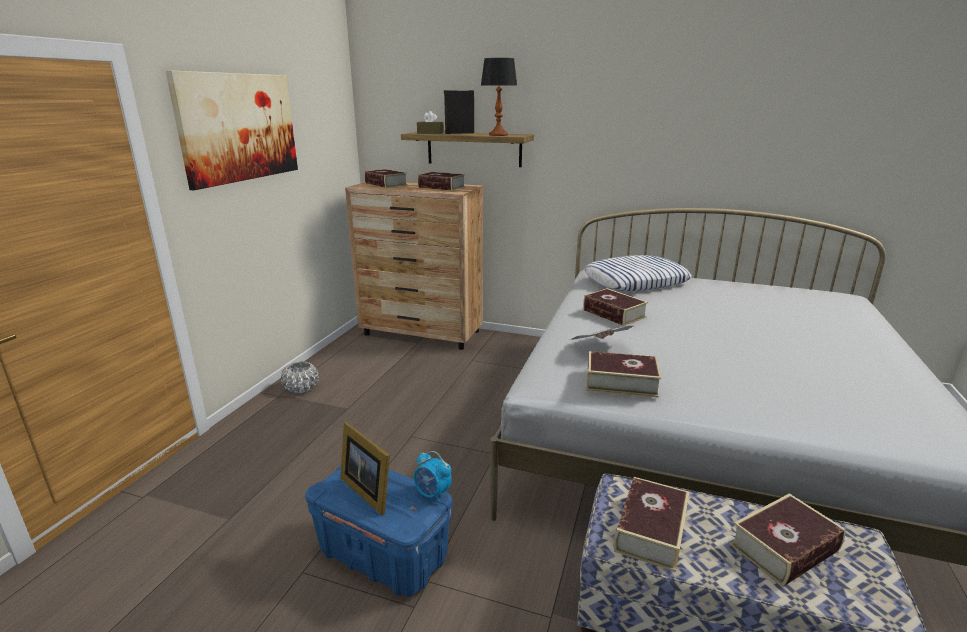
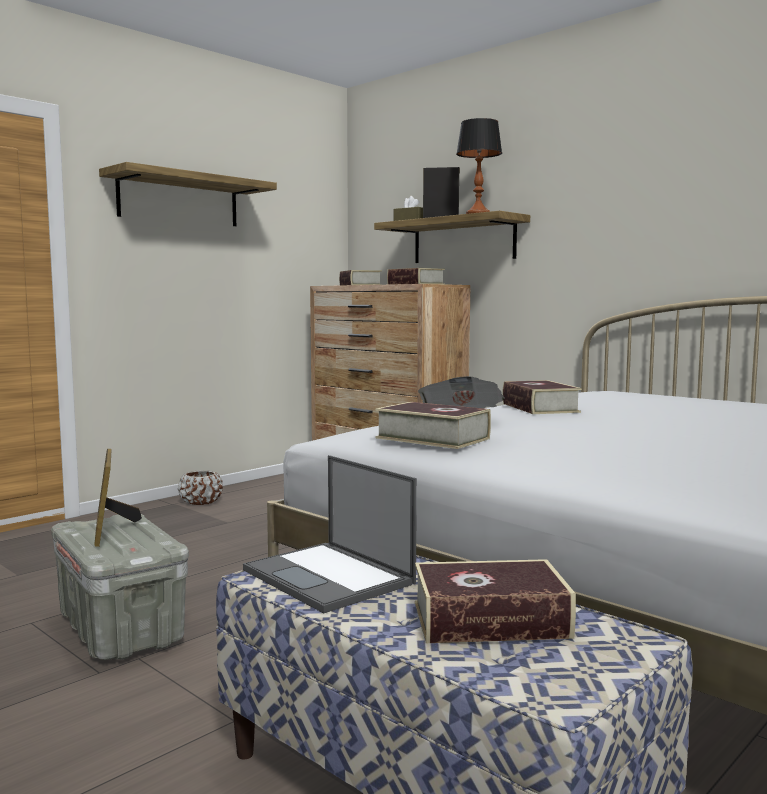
camera: 25 degrees right, 15 degrees down
(239, 127) = (179, 200): picture -> shelf
(301, 388) = (200, 502): white planter -> brown planter
(384, 555) = (122, 629): blue storage box -> grey storage box
(432, 494) = (168, 543): alarm clock -> none
(635, 281) = (633, 395): pillow -> none
(650, 530) = (330, 577): book -> laptop

